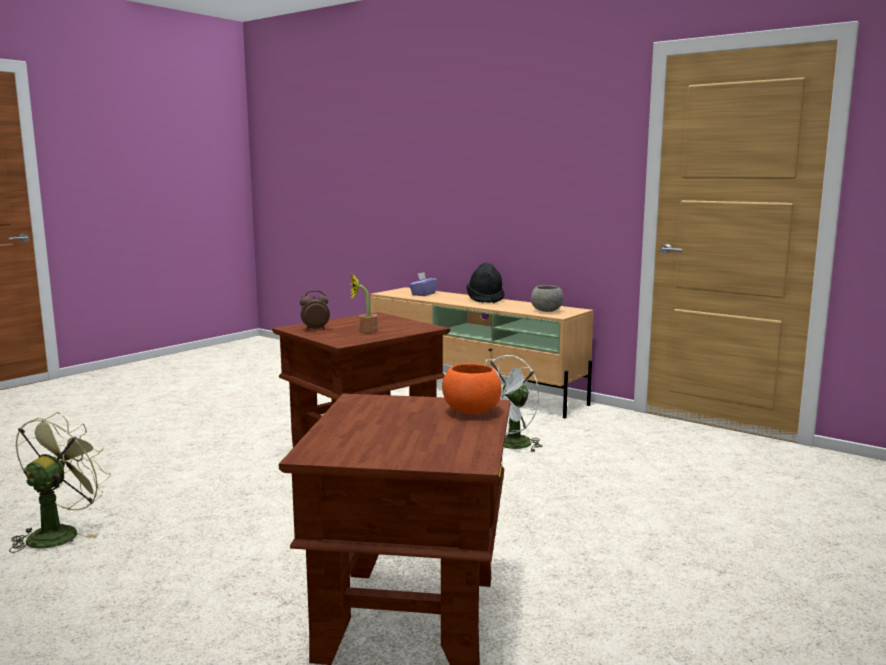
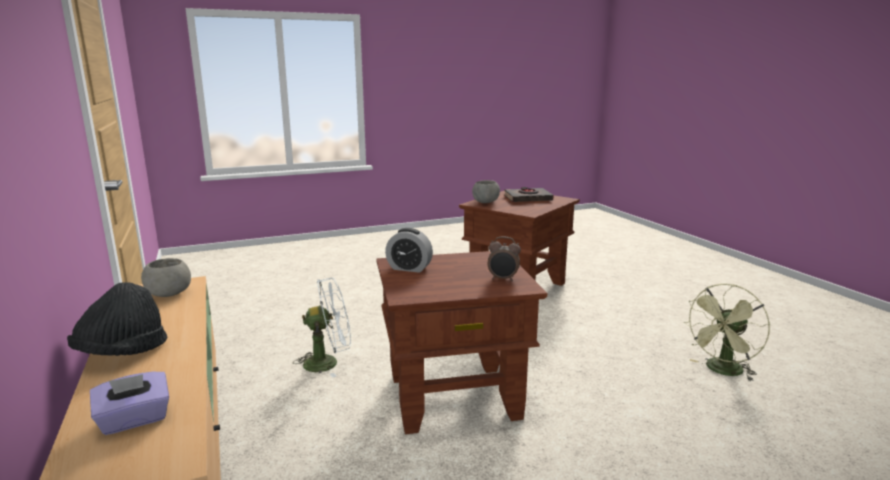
camera: 150 degrees left, 5 degrees up
(364, 331) = (459, 267): potted plant -> none
(402, 439) = (528, 198): none -> black book
(405, 326) = (409, 268): none -> alarm clock
(470, 411) = (486, 202): orange bowl -> grey bowl

